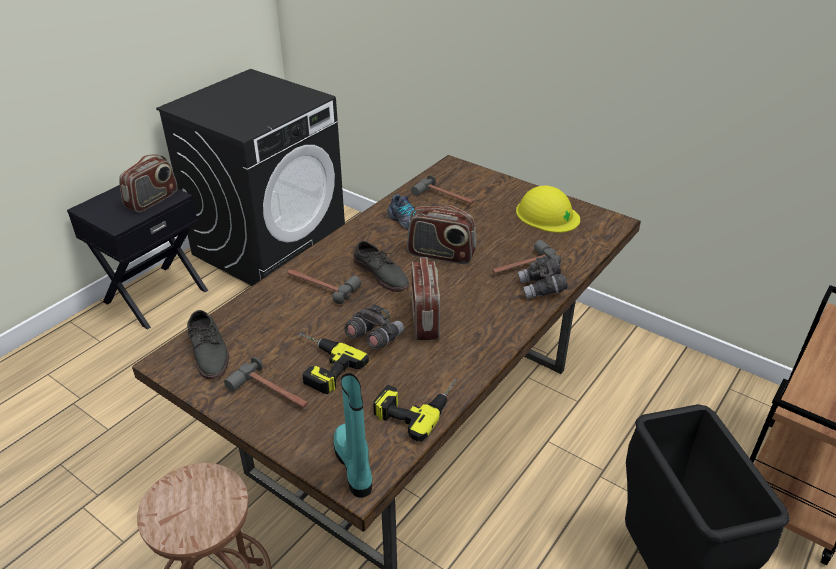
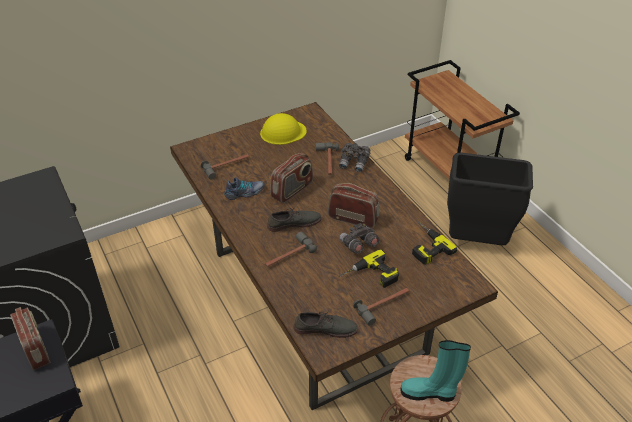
camera: 65 degrees left, 5 degrees up
(355, 465) = (460, 283): turquoise boot -> turquoise boot (429, 393)

